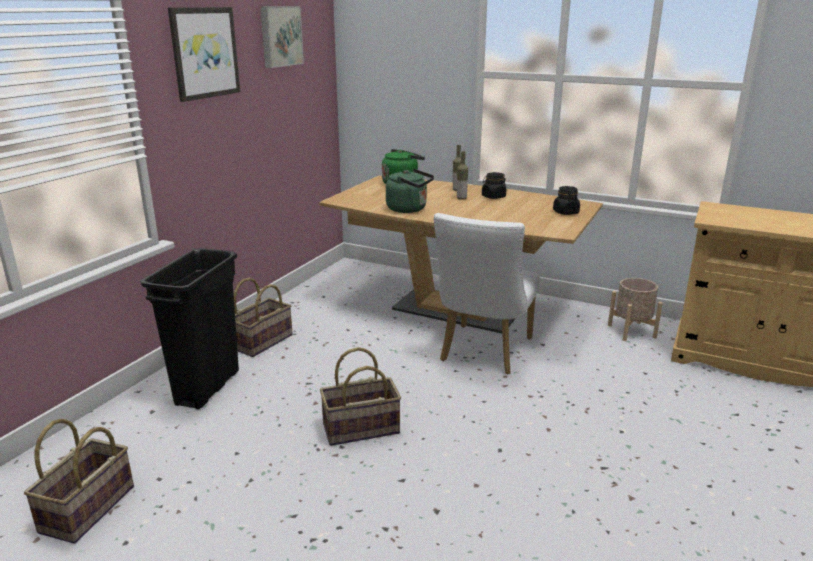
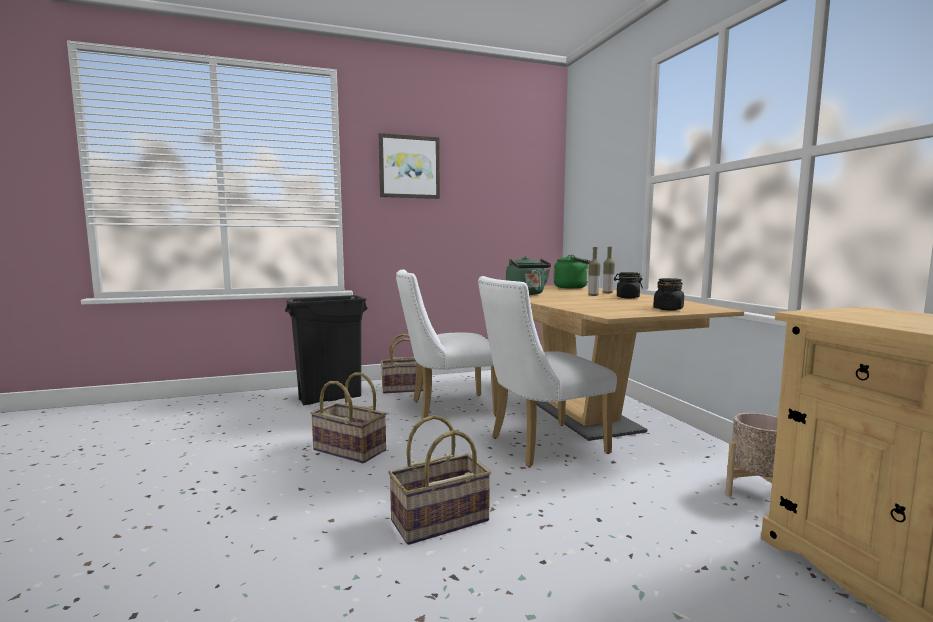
camera: 45 degrees right, 15 degrees down
(88, 509) = (172, 424): basket -> basket (440, 521)
(280, 36) = (493, 163): picture -> none
(349, 348) = (446, 408): none -> white chair

